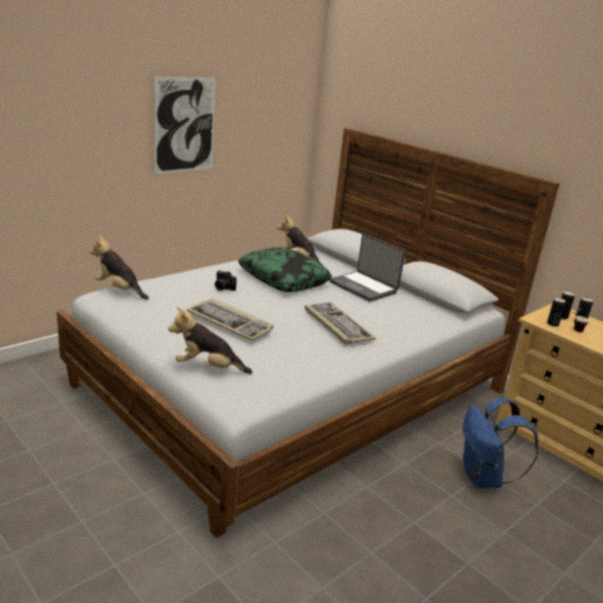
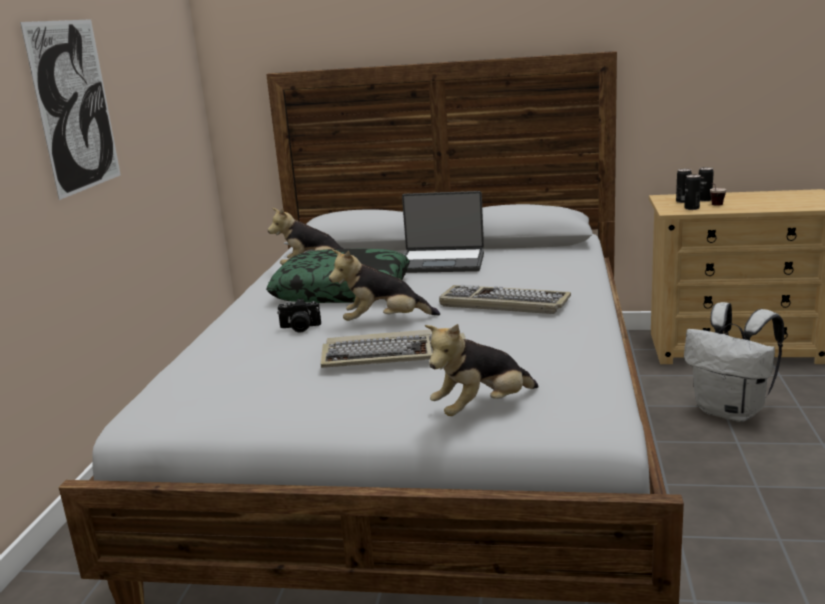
camera: 35 degrees left, 5 degrees down
(119, 290) = (163, 394): plush toy -> plush toy (384, 322)
(484, 478) = (731, 411): blue backpack -> white backpack

